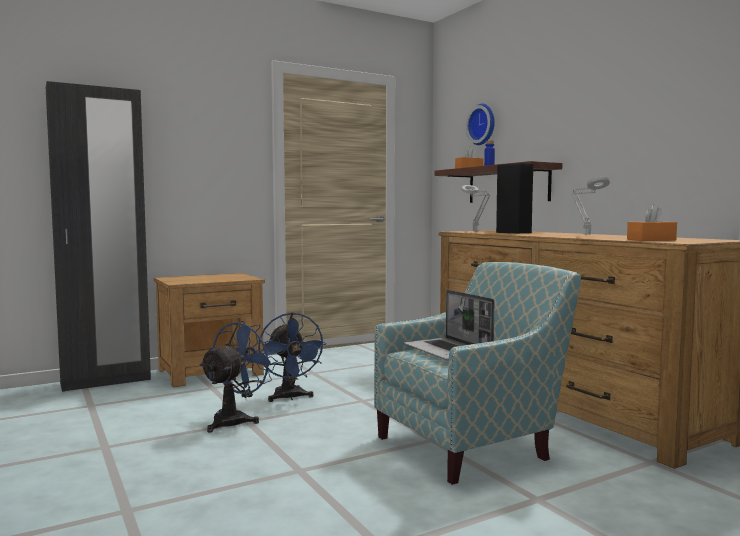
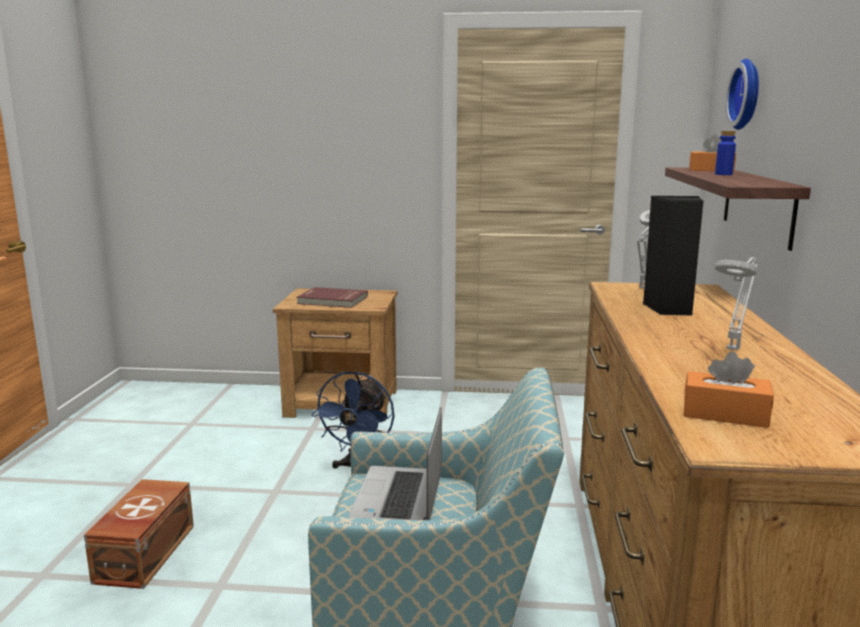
camera: 35 degrees right, 10 degrees up
(106, 381) = (243, 393): black wardrobe -> none
(201, 475) = (143, 554): none -> brown storage box
(206, 279) = (332, 300): none -> red book
(236, 420) = (268, 485): blue fan -> none

